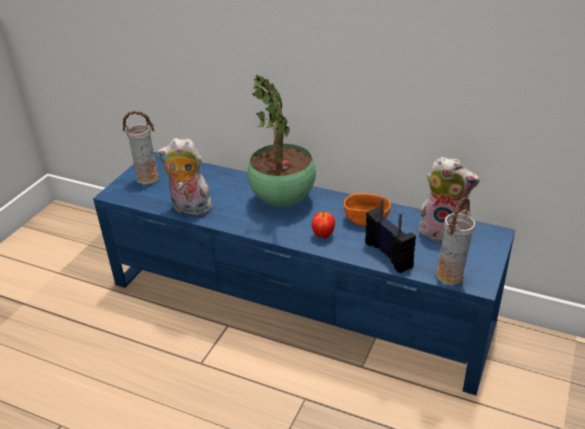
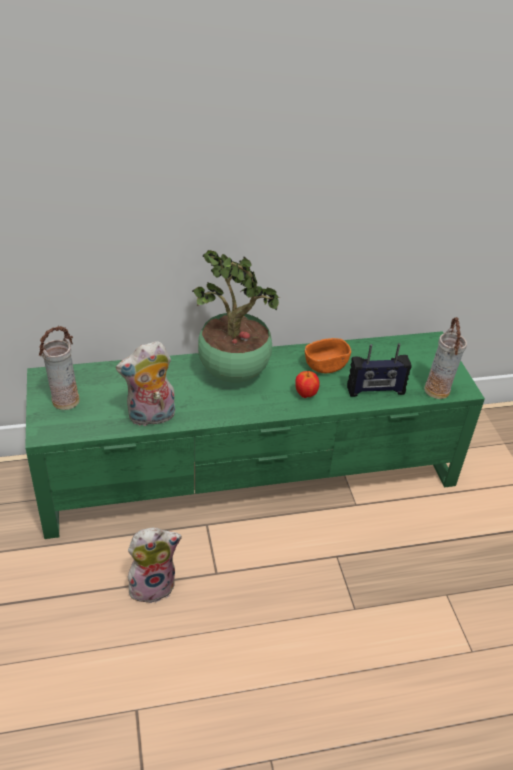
camera: 40 degrees left, 5 degrees up
(298, 303) = (252, 472): blue tv stand -> green tv stand
(389, 254) = (375, 391): radio -> radio turned 150 degrees clockwise
(442, 230) = (394, 352): plush toy -> plush toy (153, 585)

